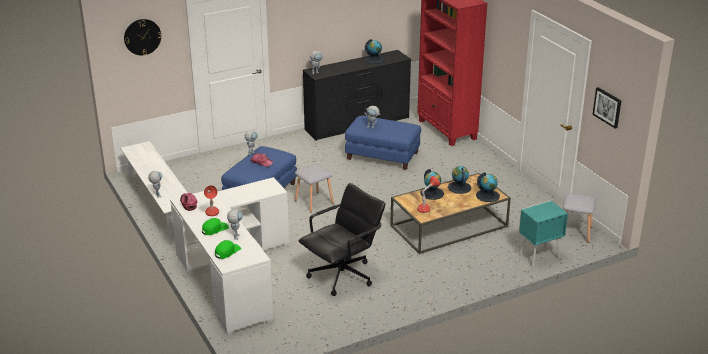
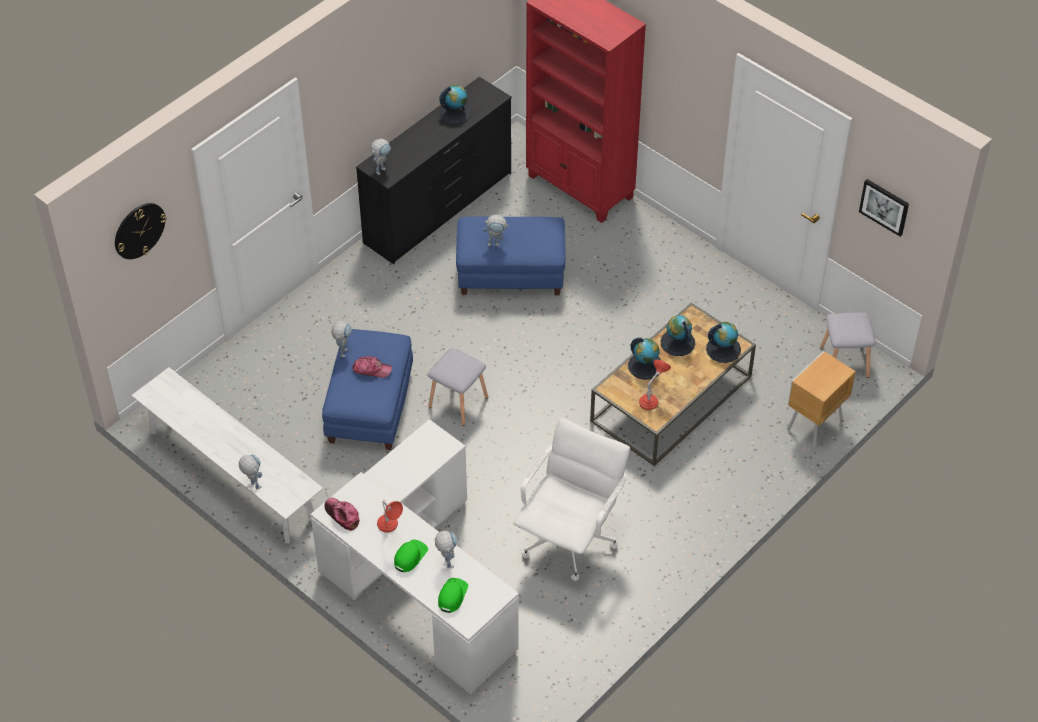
camera: 20 degrees left, 20 degrees up
(342, 276) = (569, 539): black office chair -> white office chair
(538, 257) = (813, 425): turquoise nightstand -> brown nightstand

